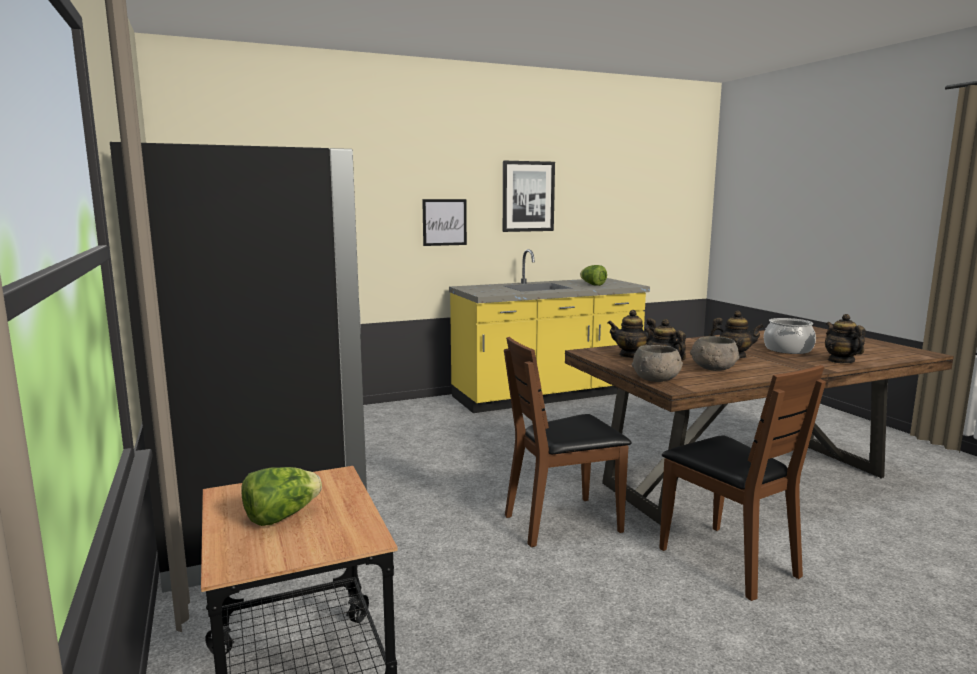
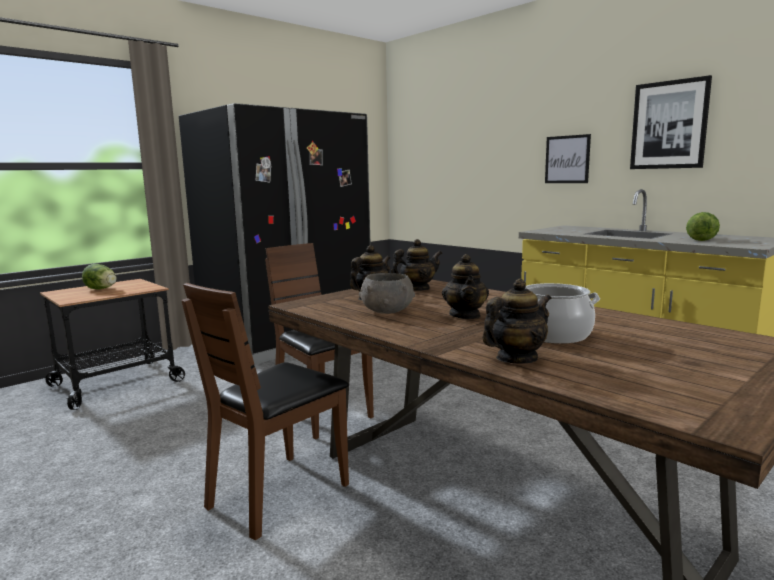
camera: 70 degrees right, 0 degrees up
(631, 355) = (417, 289): teapot -> teapot turned 75 degrees clockwise
(657, 379) = (322, 299): grey bowl -> none

